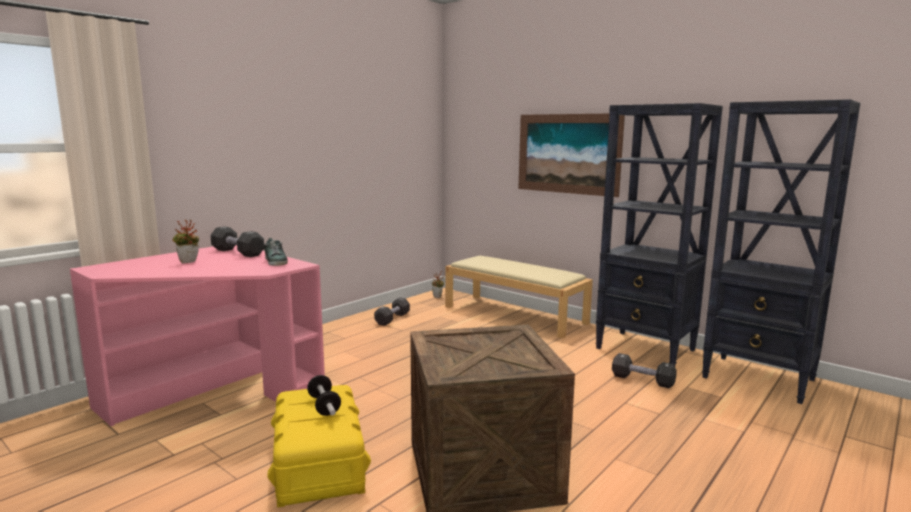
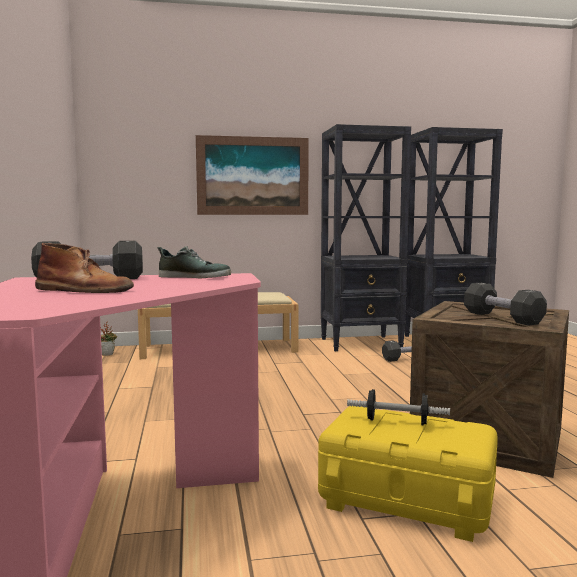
camera: 50 degrees left, 5 degrees down
(188, 262) = (85, 290): potted plant -> brown boot
(392, 319) = (113, 382): black dumbbell -> black dumbbell (502, 318)

